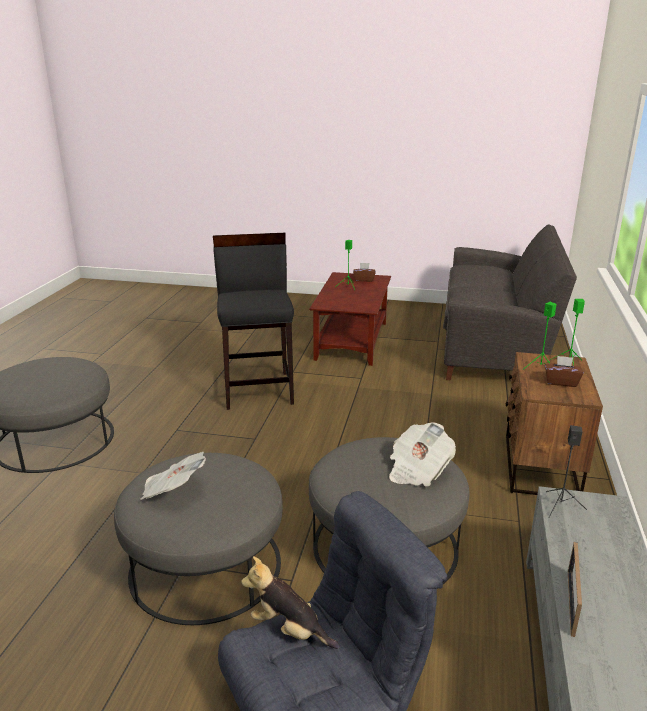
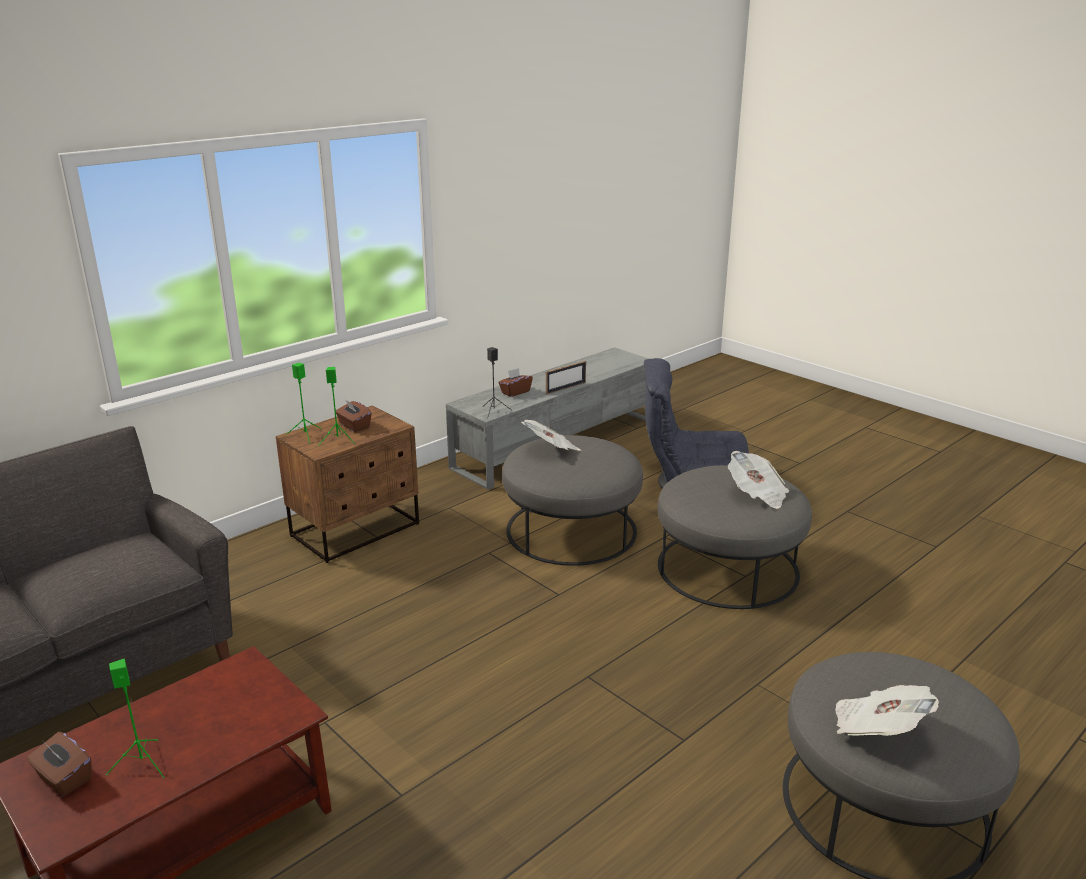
camera: 145 degrees left, 0 degrees up
(58, 364) = (877, 729): none -> newspaper
(258, 389) = (501, 773): black stool -> none
(289, 630) = (706, 462): plush toy -> none
(606, 556) = (515, 392): none -> brown tissue box

